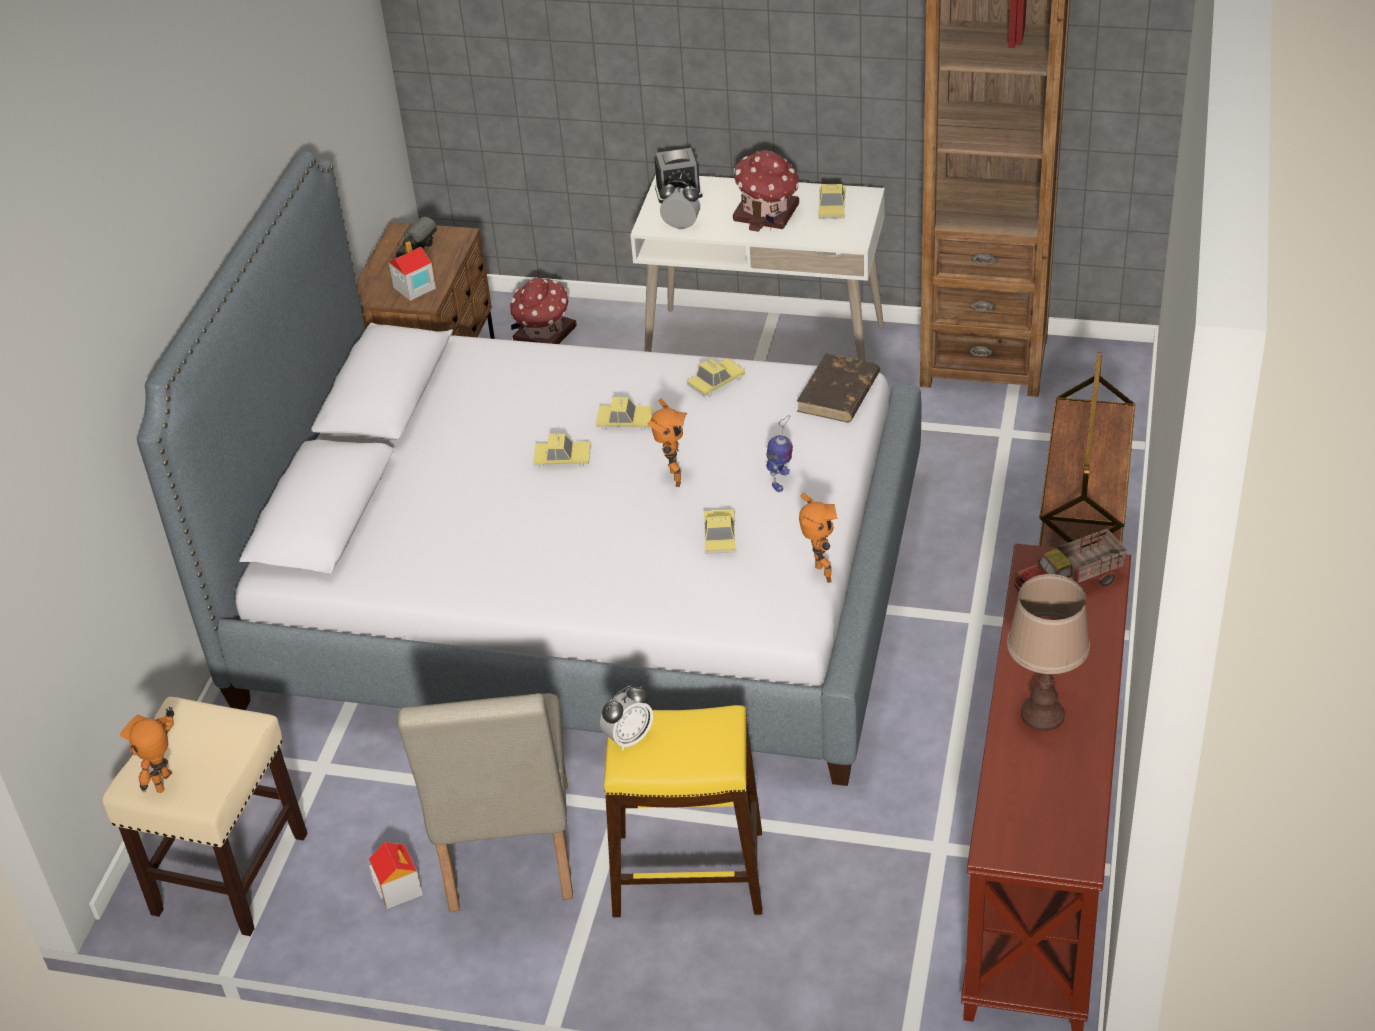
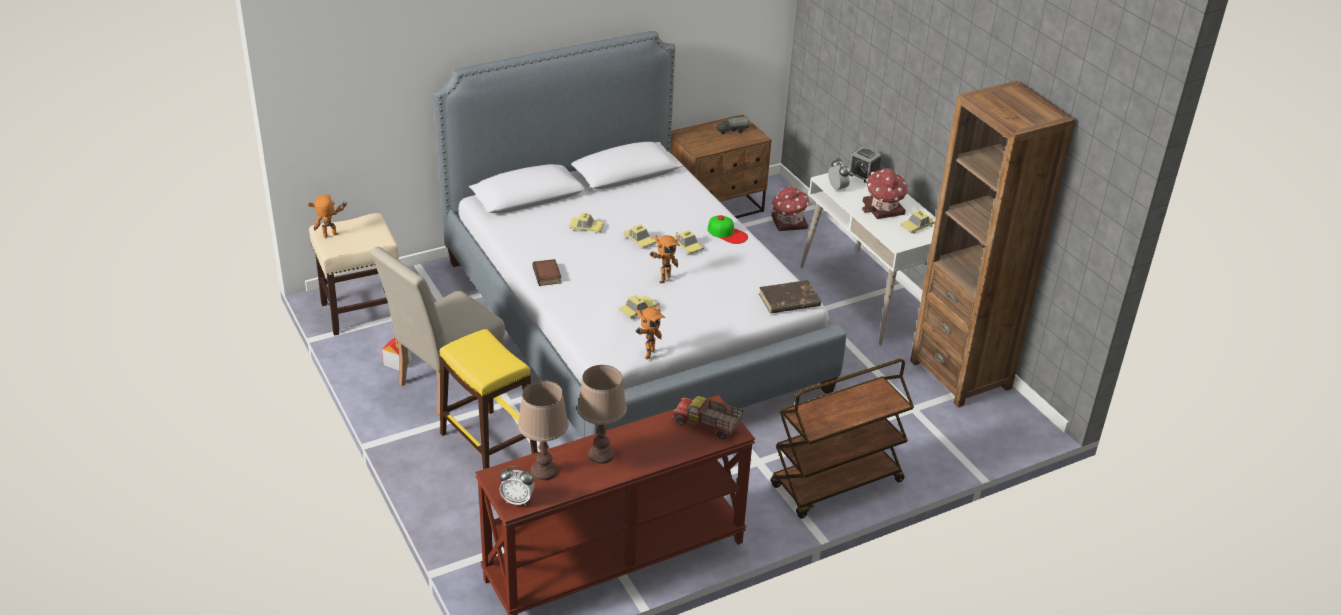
camera: 45 degrees right, 5 degrees down
(414, 288) = (704, 143): toy house -> none
(542, 587) = (548, 276): none -> book
(628, 738) = (470, 341): alarm clock -> alarm clock (517, 500)
(637, 372) = (727, 233): none -> cap
(716, 382) = (749, 259): toy car -> toy car (586, 228)
(780, 480) = (701, 311): toy robot -> none
(1029, 790) = (544, 471): none -> brown table lamp

